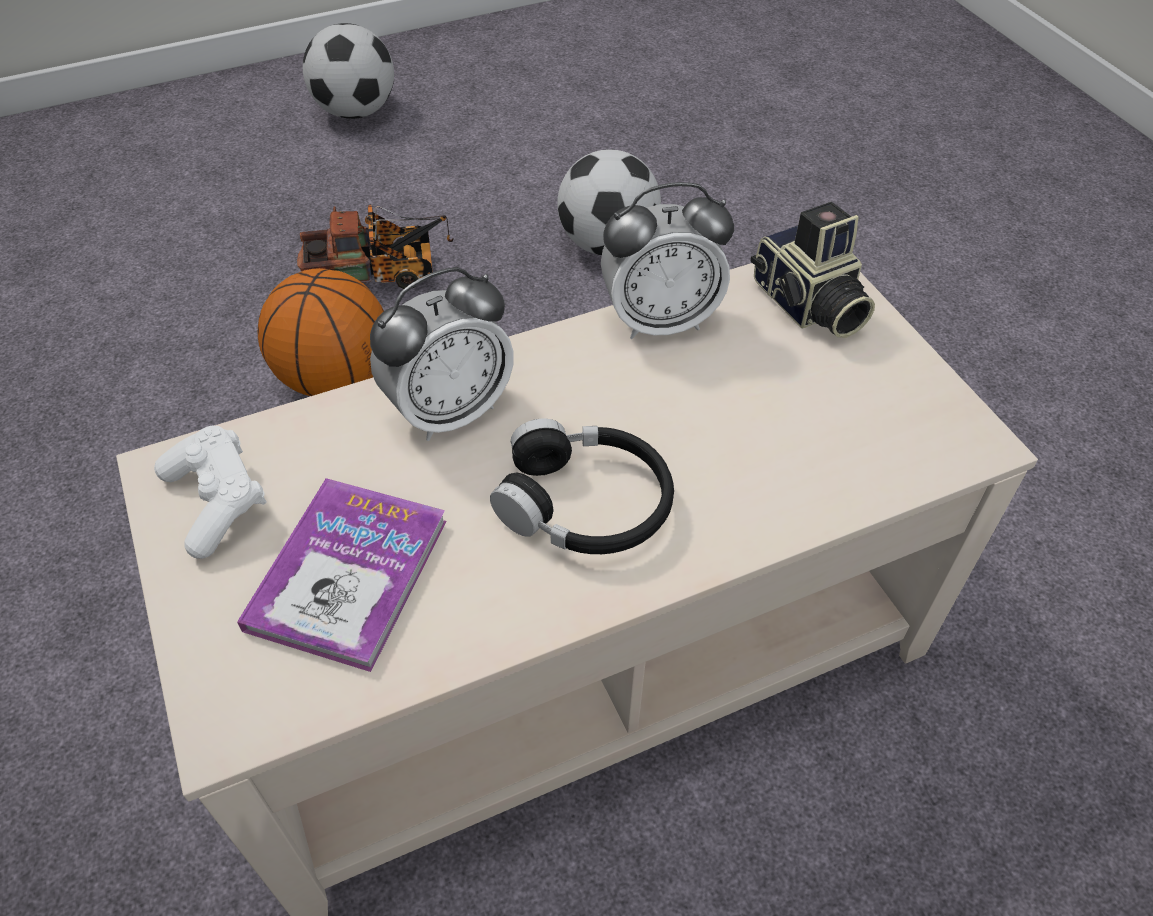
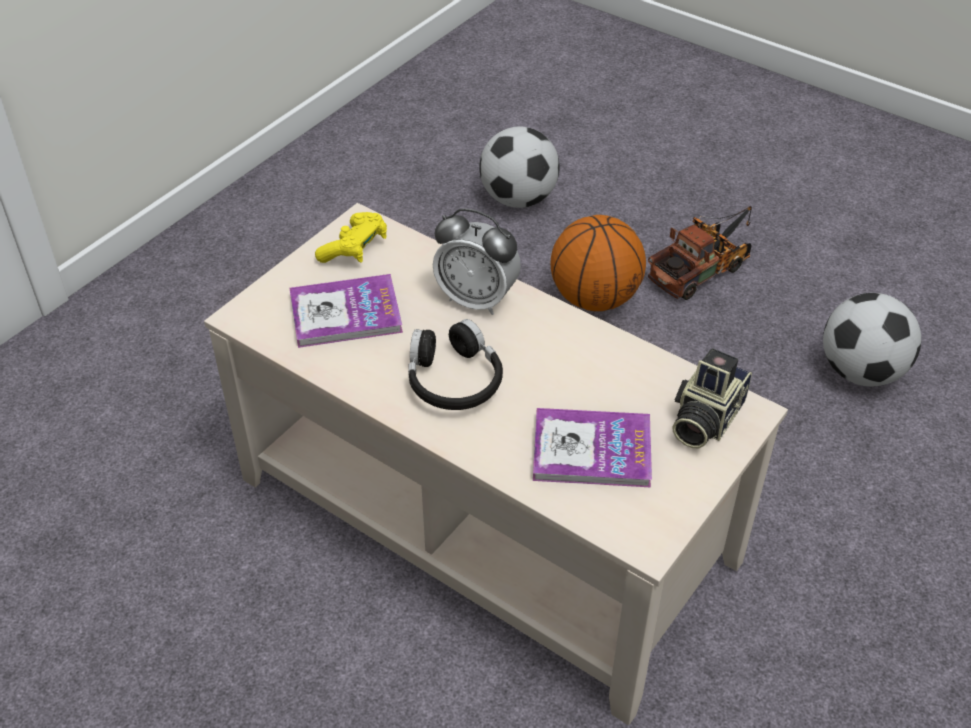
camera: 60 degrees right, 5 degrees down
(217, 501) = (354, 249): white game controller -> yellow game controller
(356, 111) = (849, 169): football -> football (518, 199)
(380, 274) = (703, 269): toy truck -> toy truck turned 90 degrees counterclockwise
(660, 321) = (624, 354): alarm clock -> none
(801, 422) = (592, 450): none -> book

